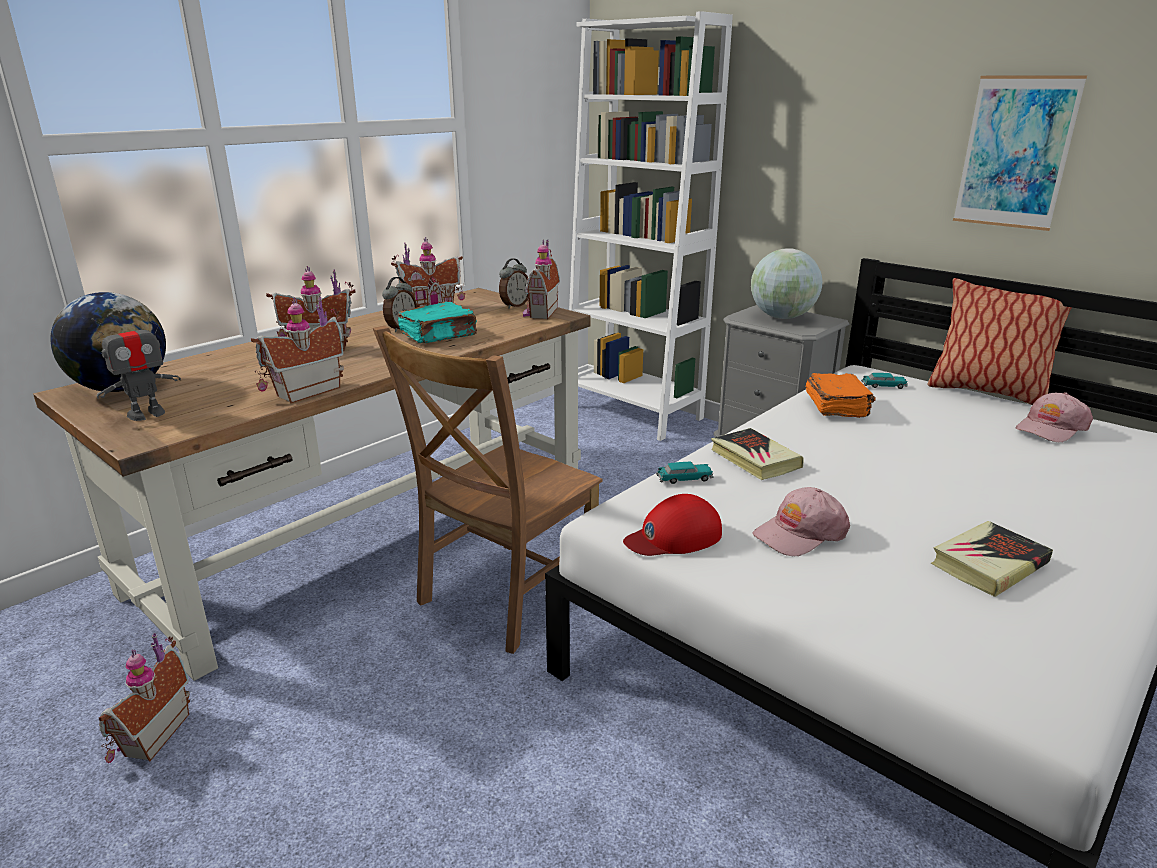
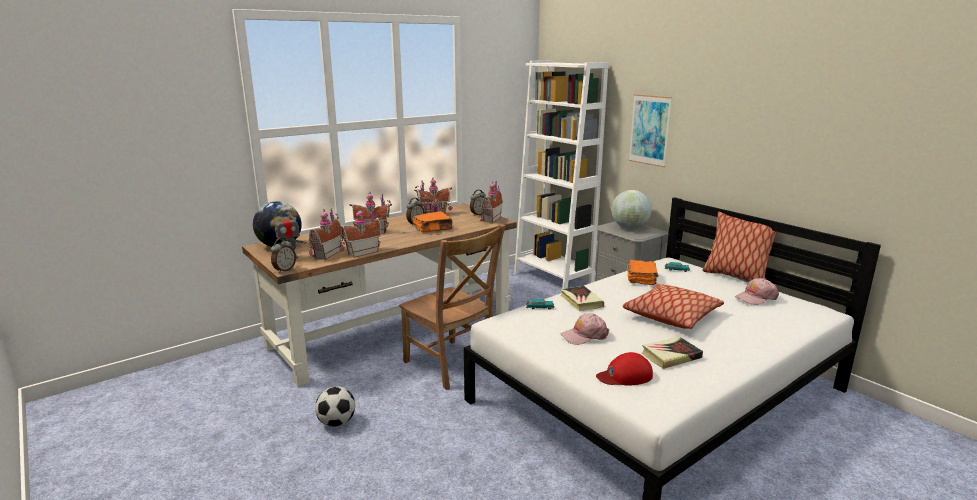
camera: 10 degrees right, 5 degrees down
(134, 443) = (284, 270): none -> alarm clock
(151, 736) = (277, 406): toy house -> toy house (325, 254)
(291, 763) = (337, 423): none -> football
(439, 336) = (433, 229): turquoise book -> orange book
(503, 596) = (452, 365): brown chair -> brown chair turned 90 degrees counterclockwise
(674, 537) = (522, 332): red cap -> red cap (625, 376)
(933, 475) = (671, 315): none -> pillow
(1015, 153) = (747, 145): picture -> picture (649, 130)

